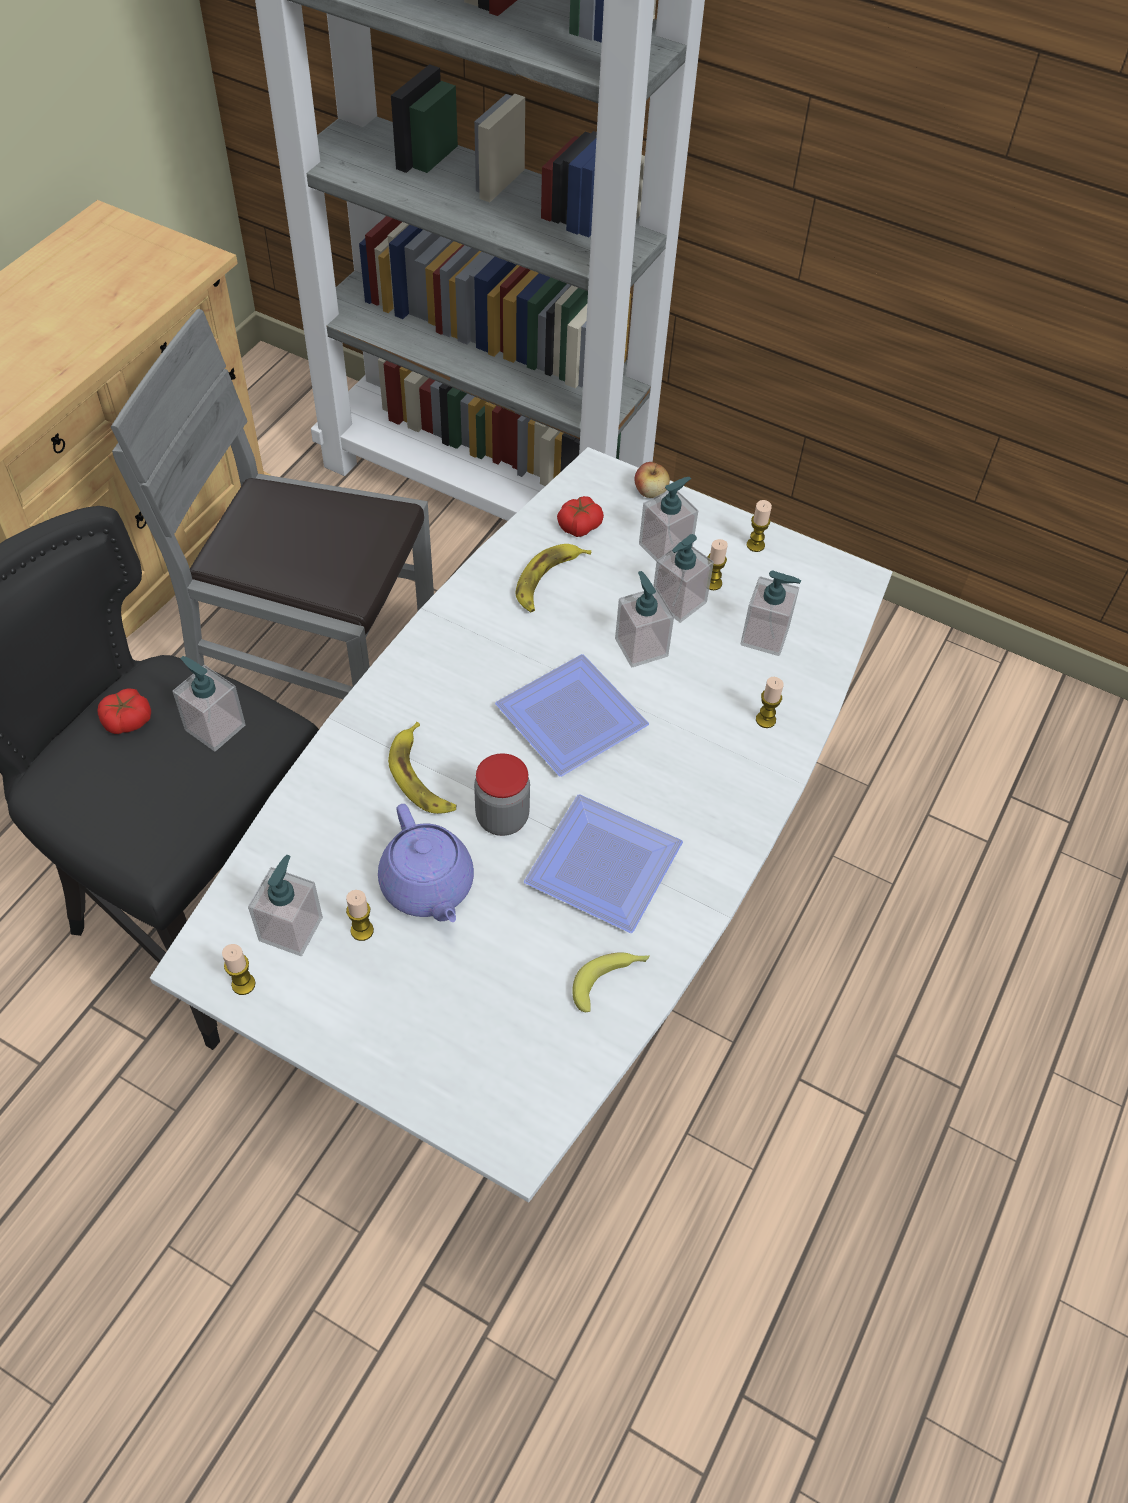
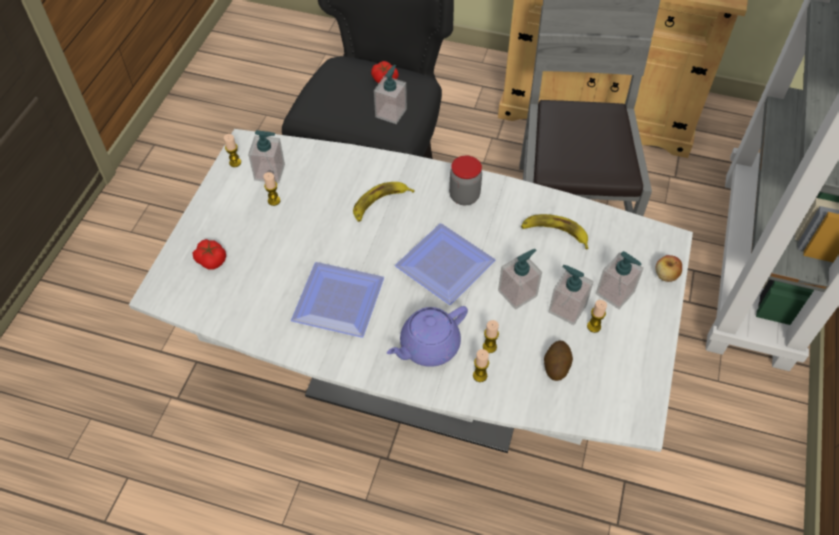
camera: 80 degrees right, 0 degrees up
(428, 886) = (307, 222): purple teapot -> purple teapot (428, 346)
(502, 817) = (361, 246): jar -> jar (464, 196)
(579, 525) = (612, 240): tomato -> tomato (211, 259)
(610, 980) = (261, 318): banana -> none
(755, 545) = (644, 348): candle -> candle (489, 347)
(765, 636) = (556, 366): soap dispenser -> potato

